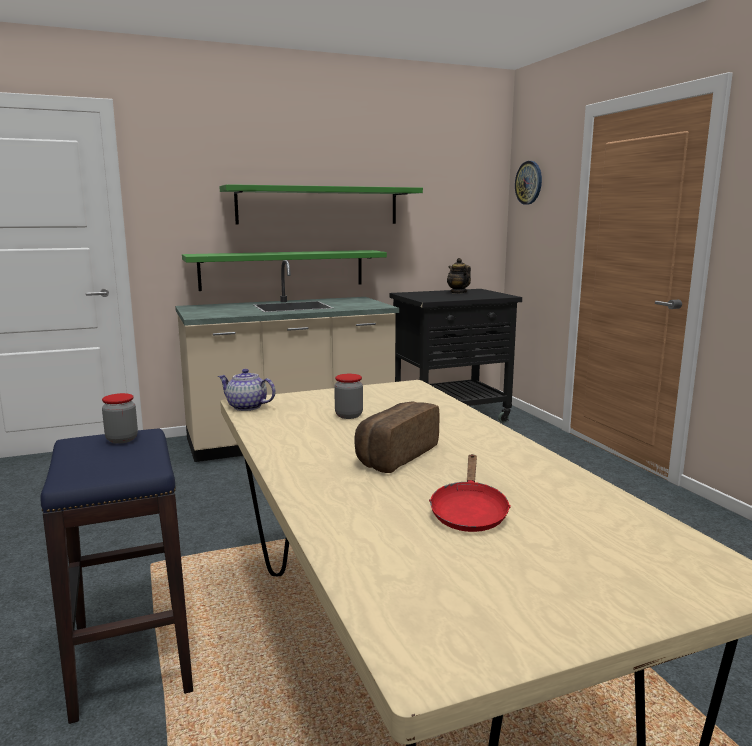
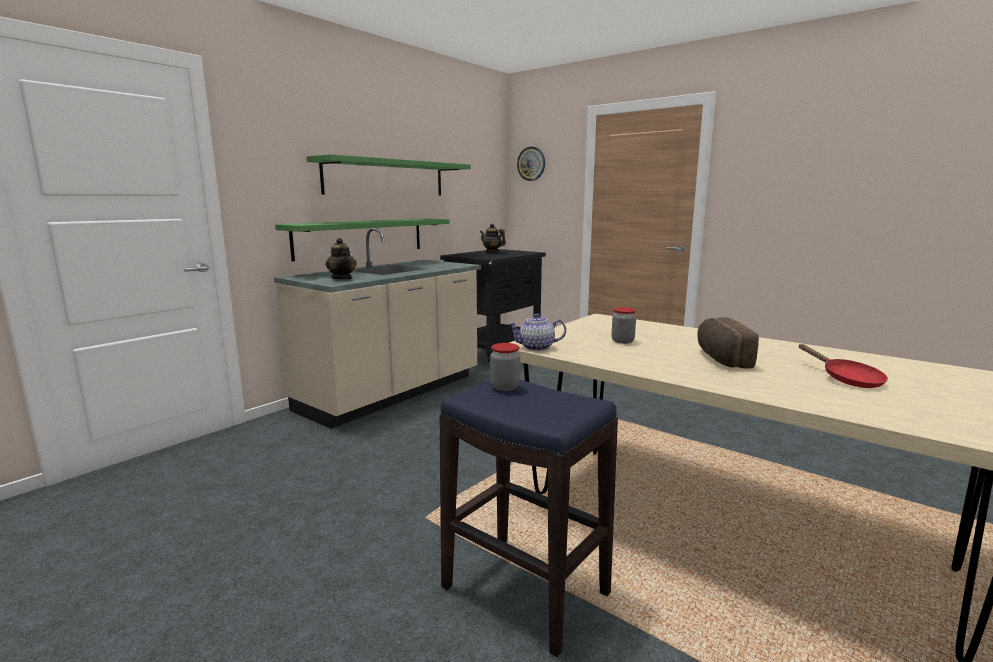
camera: 30 degrees left, 0 degrees up
(220, 312) = (342, 278): none -> teapot

